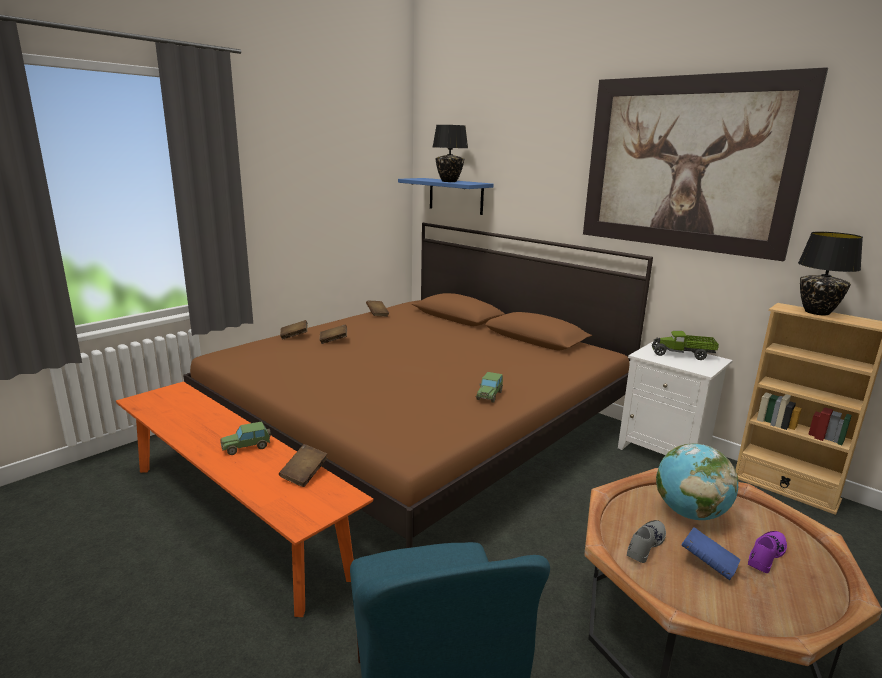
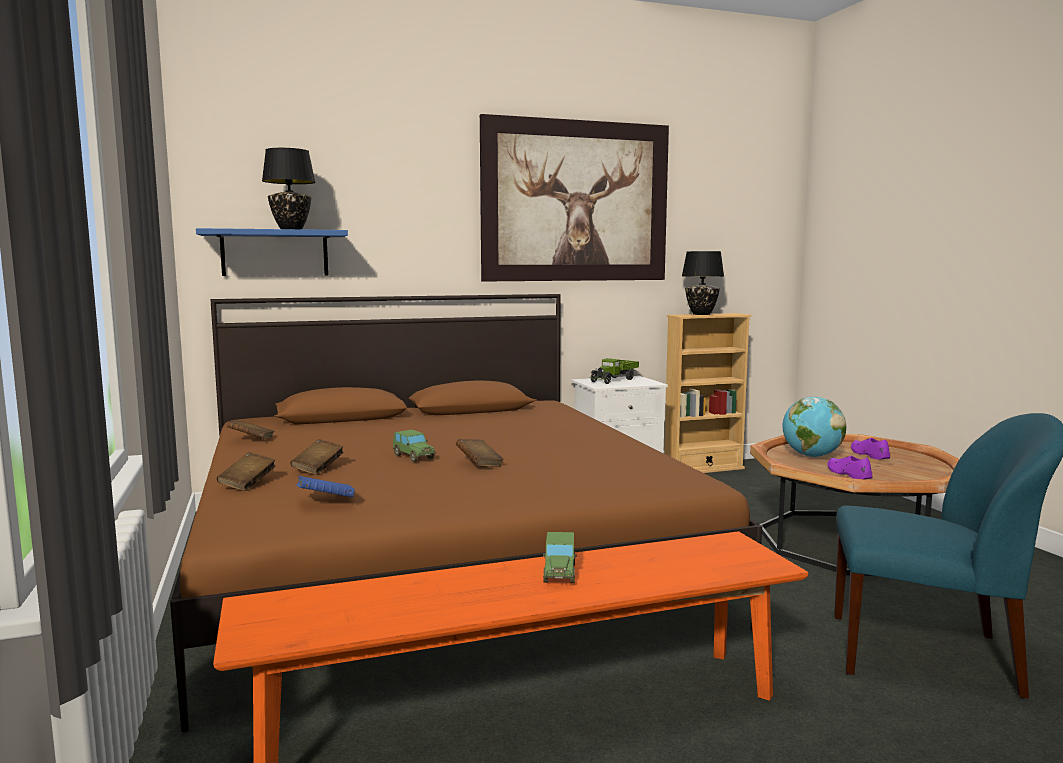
camera: 60 degrees left, 10 degrees down
(304, 475) = (665, 551): brown book -> brown book (479, 464)
(489, 395) = (598, 443): toy car -> toy car (413, 457)
(645, 545) = (848, 474): grey shoe -> purple shoe
(708, 564) = (875, 467): blue book -> blue book (325, 501)

